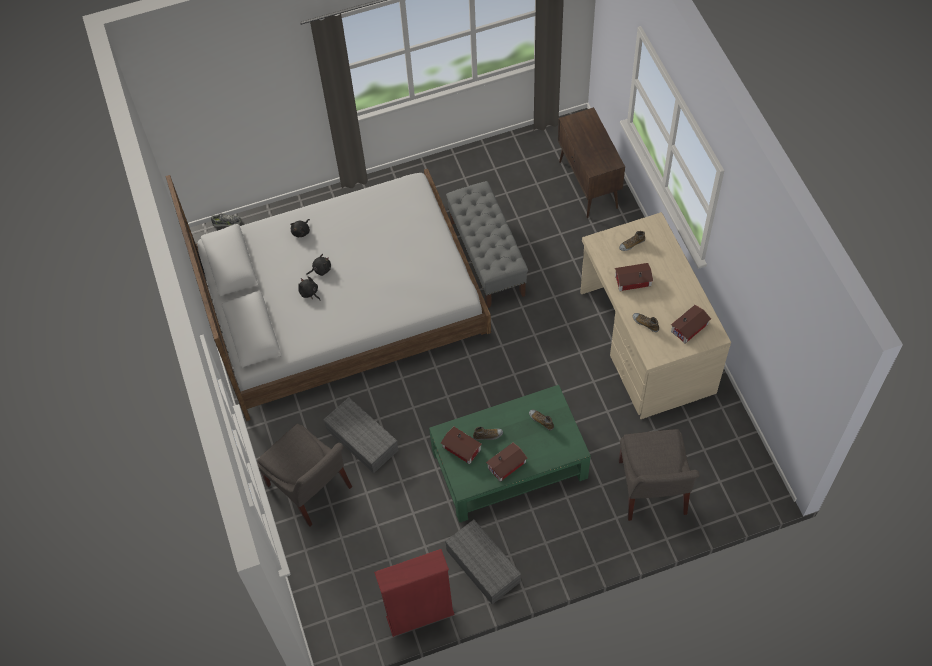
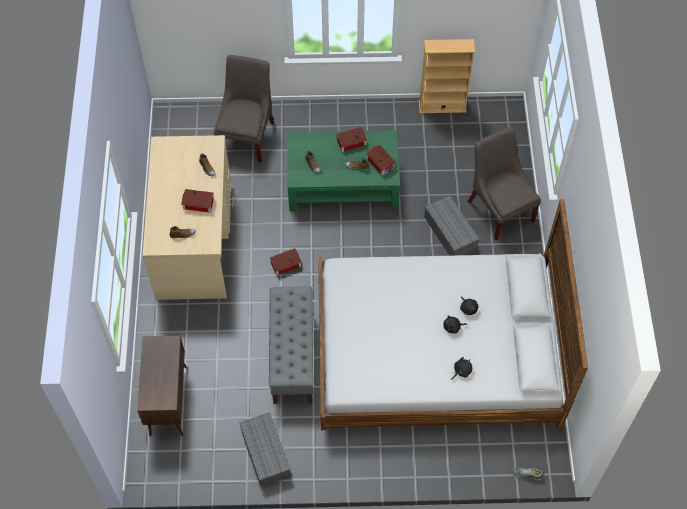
camera: 165 degrees left, 0 degrees up
(420, 616) = (442, 106): red bookcase -> beige bookcase
(481, 565) = (389, 124): grey storage box -> grey storage box (266, 454)
(691, 328) = (174, 155): toy house -> toy house (284, 264)

